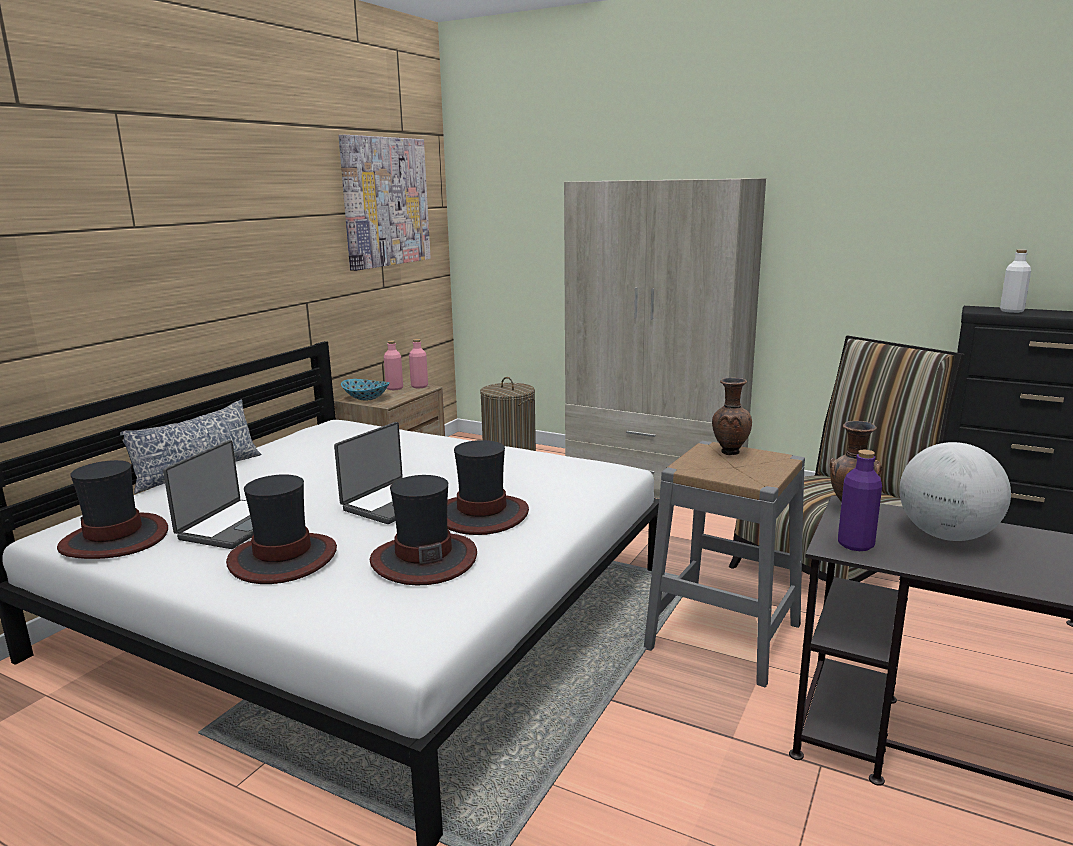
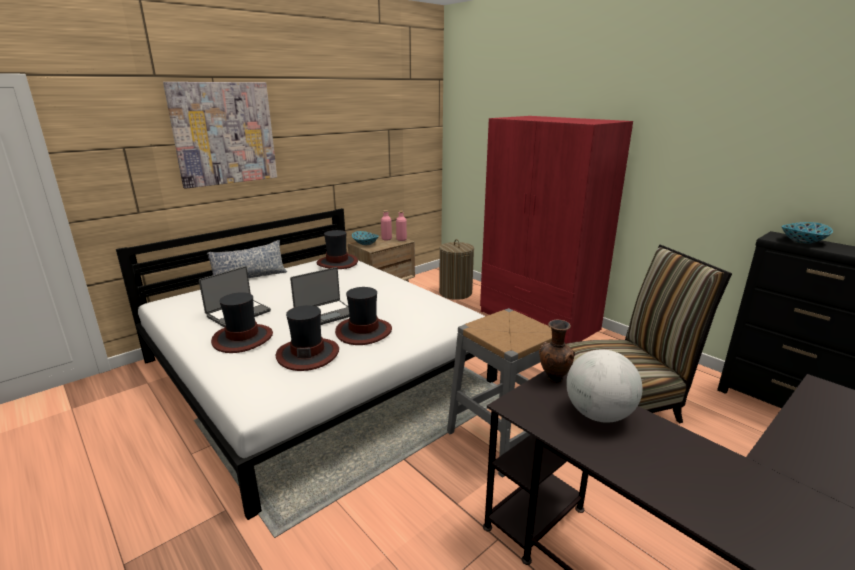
camera: 20 degrees right, 5 degrees up
(115, 539) = (181, 311): hat -> hat (337, 263)
(385, 202) = (393, 124): picture -> picture (224, 133)
(656, 481) = (538, 320): beige wardrobe -> red wardrobe
(729, 452) = (515, 320): brown vase -> none
(855, 544) = (526, 406): purple bottle -> none
(1011, 311) = (803, 241): white bottle -> bowl

